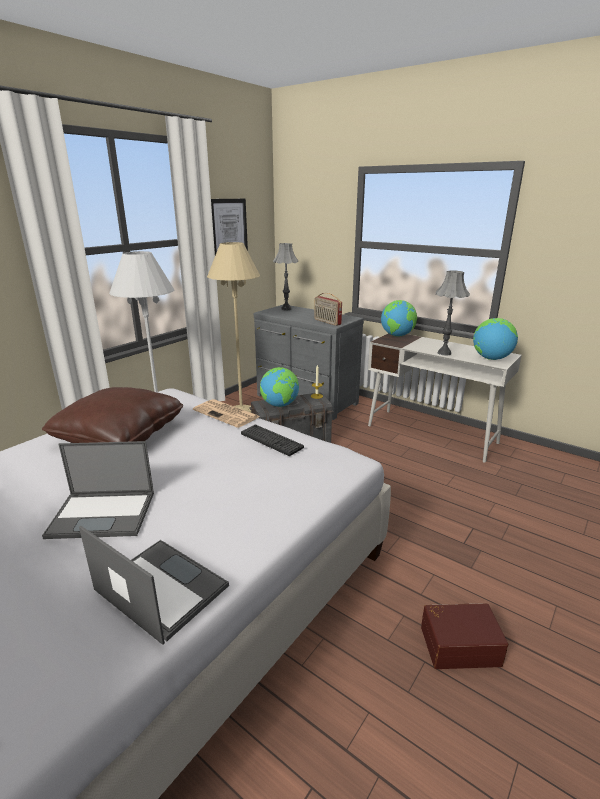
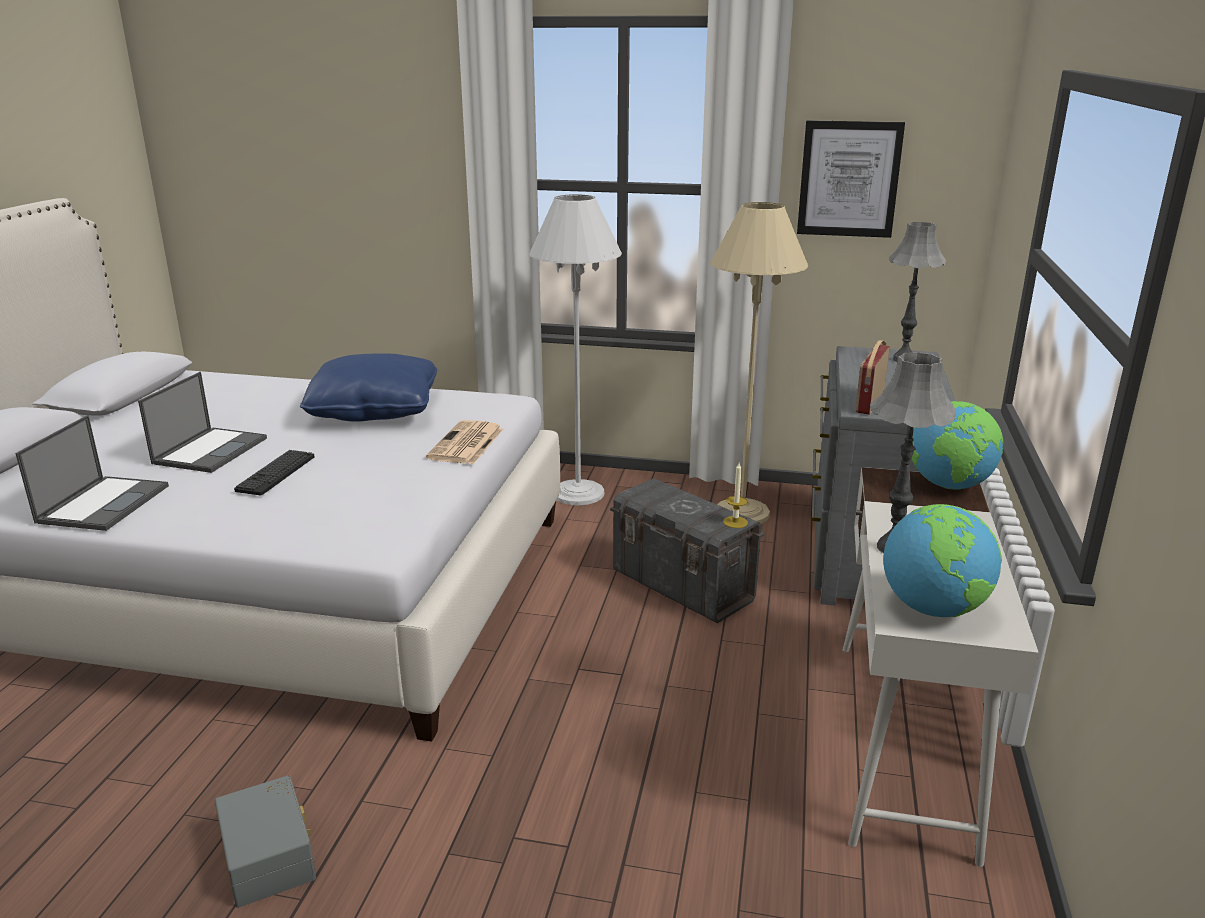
camera: 65 degrees right, 0 degrees up
(104, 514) = (211, 450): laptop -> laptop turned 135 degrees counterclockwise
(120, 434) = (374, 410): brown pillow -> blue pillow
(271, 440) = (400, 484): keyboard -> keyboard (276, 473)
(280, 405) = (663, 501): globe -> none
(459, 644) = (270, 854): brown storage box -> grey storage box

